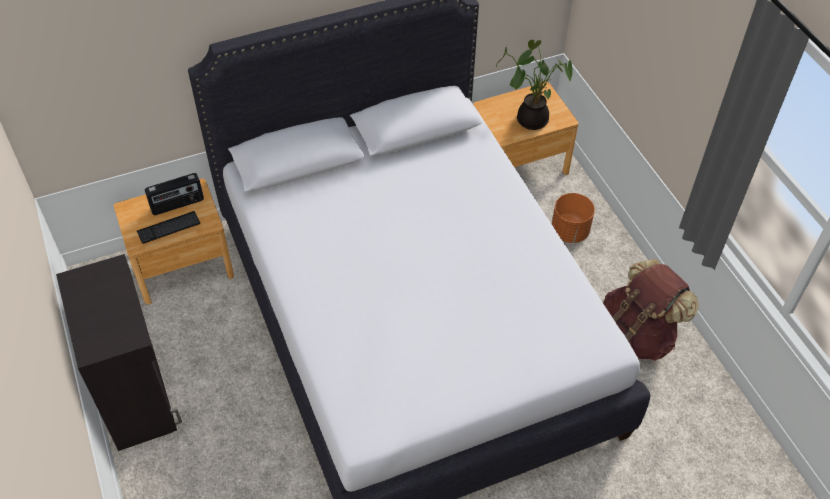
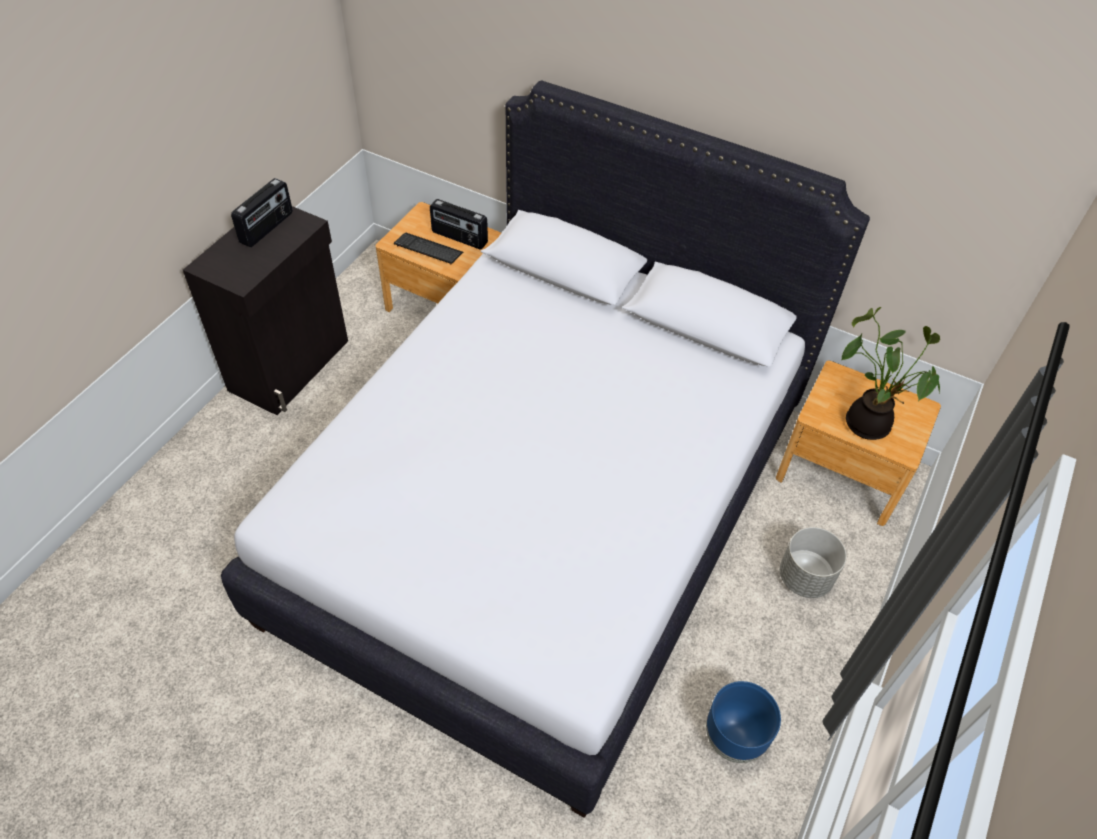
camera: 50 degrees right, 0 degrees up
(91, 293) = (267, 228): none -> radio
(570, 232) = (805, 578): orange planter -> grey planter
(637, 335) = (734, 739): brown backpack -> blue planter

